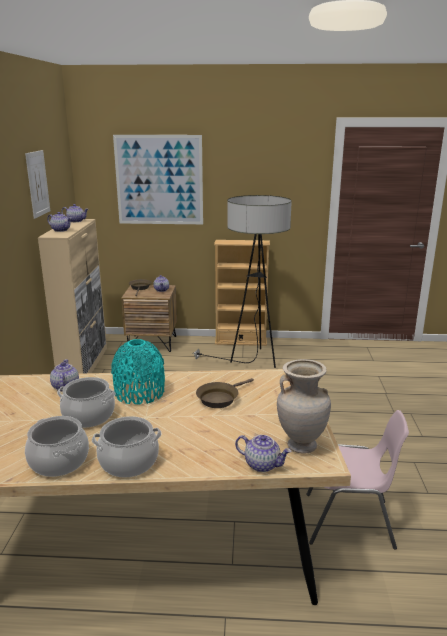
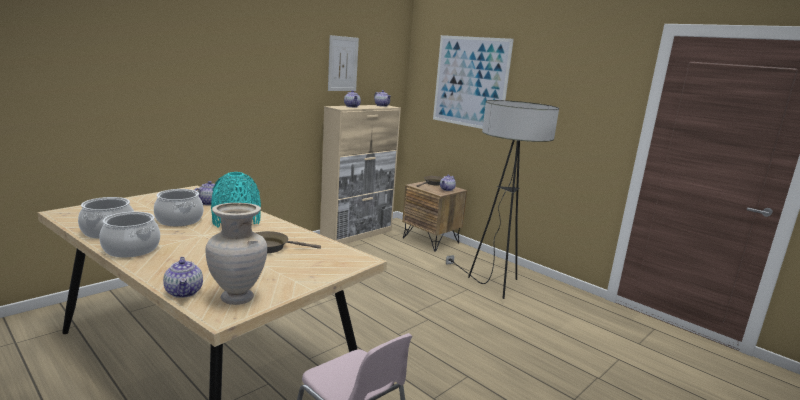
camera: 40 degrees right, 5 degrees down
(240, 341) = (512, 268): beige bookcase -> none

